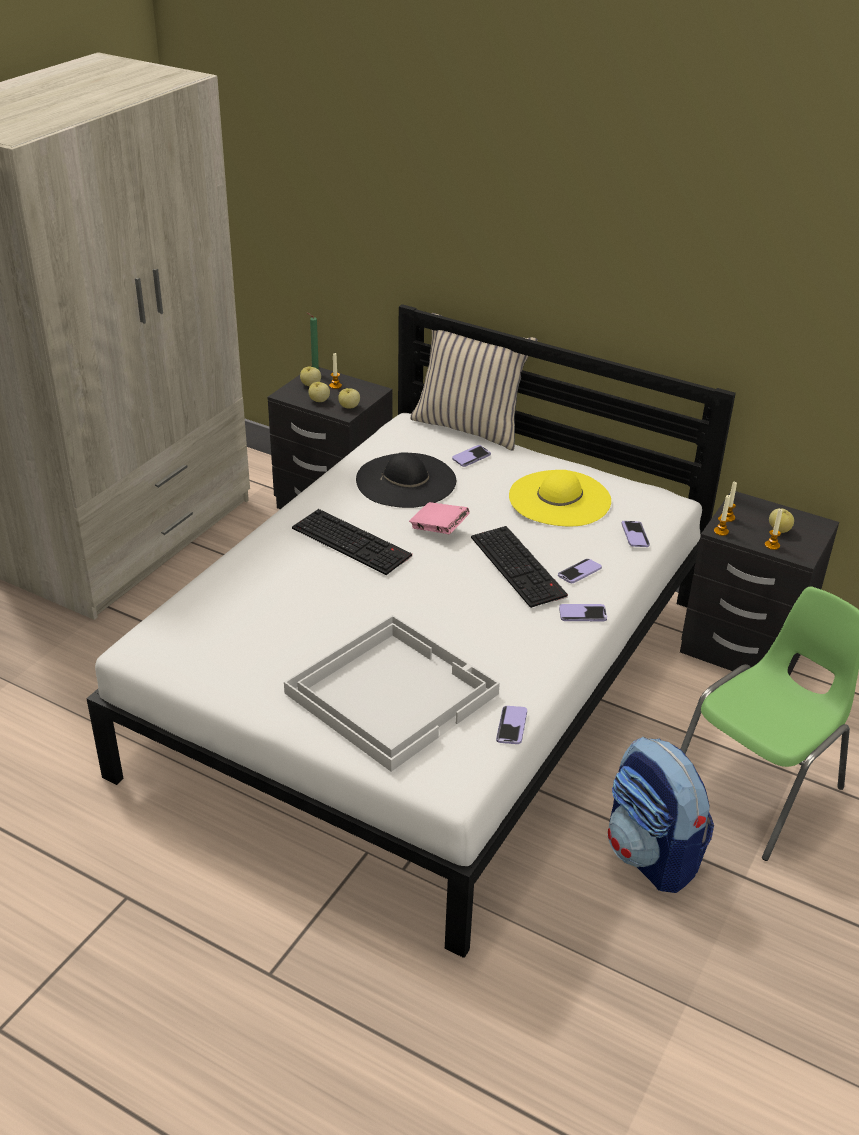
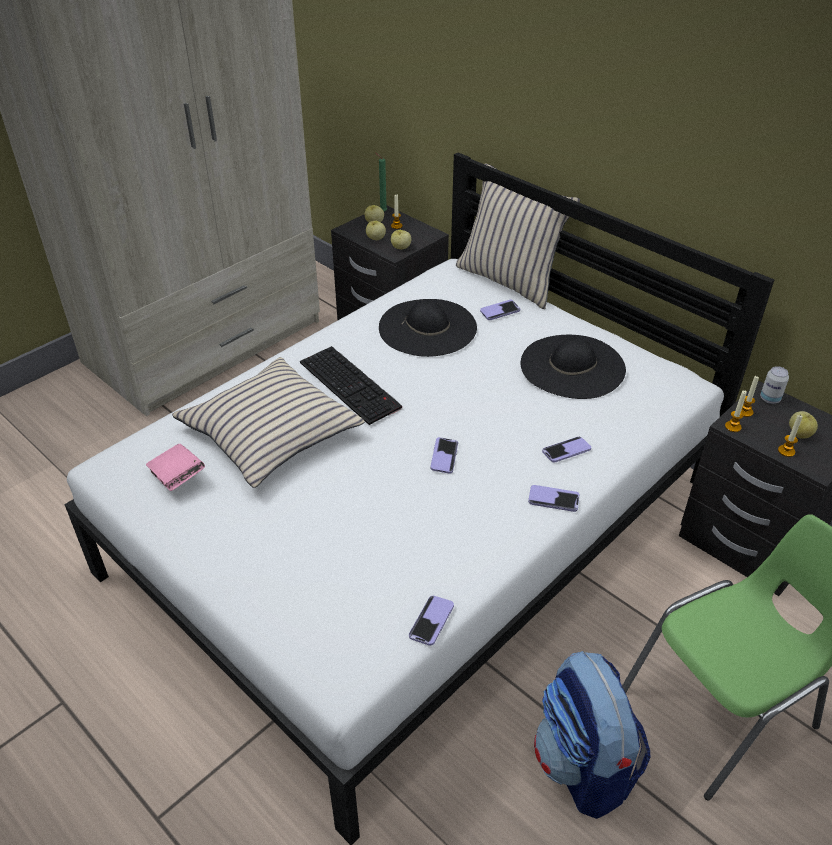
camera: 15 degrees right, 5 degrees up
(291, 595) = (270, 433): none -> beige pillow
(391, 692) = (323, 557): white tray -> none
(438, 529) = (440, 383): pink book -> pink book (178, 477)
(520, 567) = (505, 436): keyboard -> none
(559, 498) = (572, 366): yellow hat -> black hat
(635, 535) = (638, 417): phone -> phone (444, 456)
(746, 504) = (769, 399): none -> can

